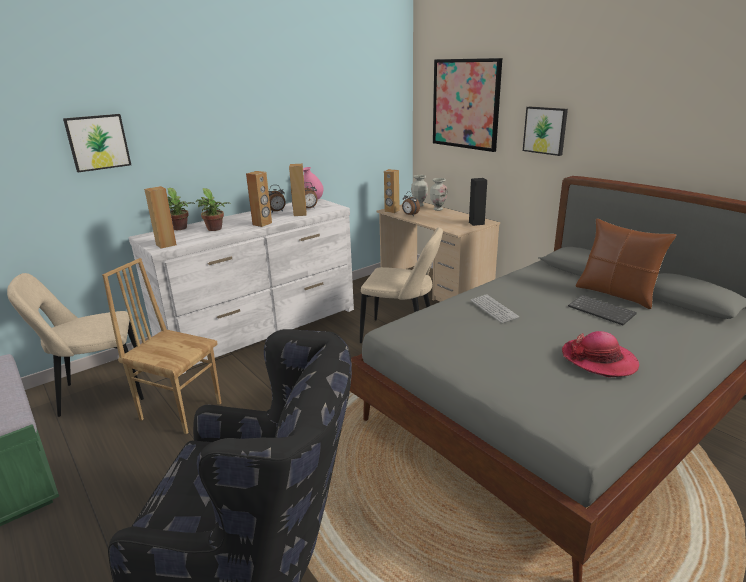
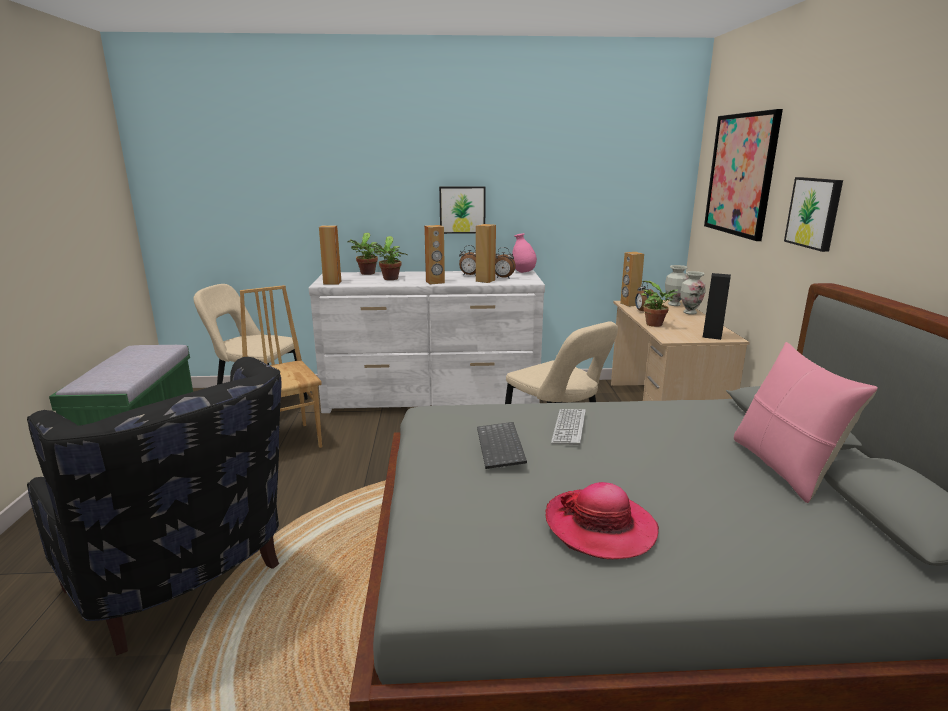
camera: 35 degrees right, 5 degrees down
(98, 142) = (309, 181): picture -> picture (462, 209)
(433, 223) = (656, 325): none -> potted plant
(602, 311) = (718, 478): keyboard -> keyboard (502, 447)
(616, 294) = (784, 467): brown pillow -> pink pillow

